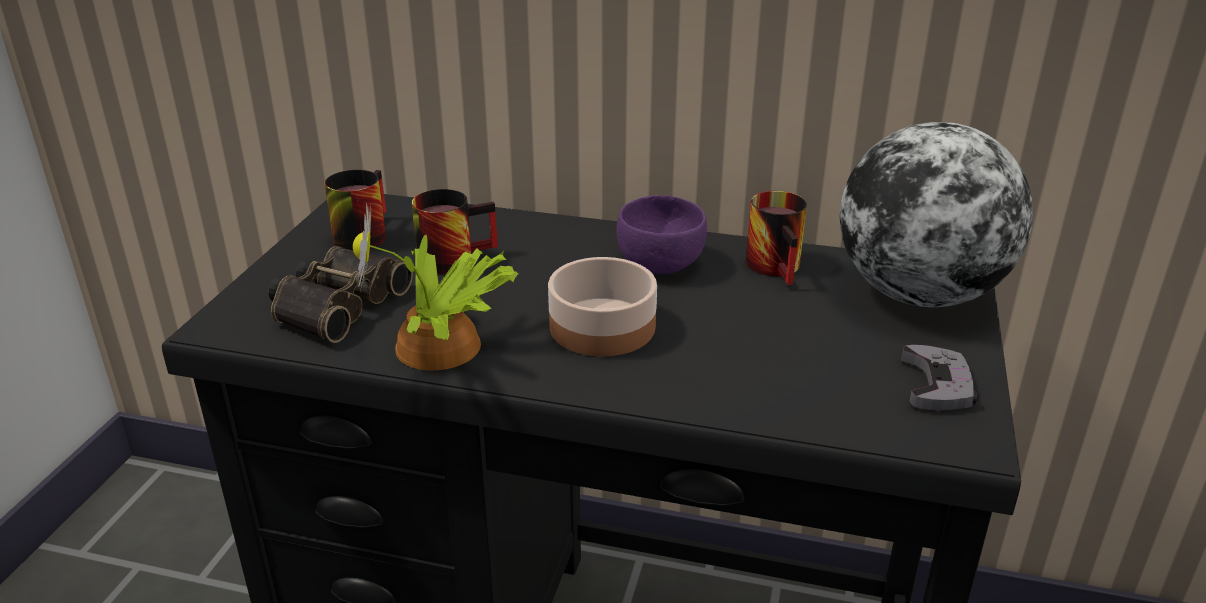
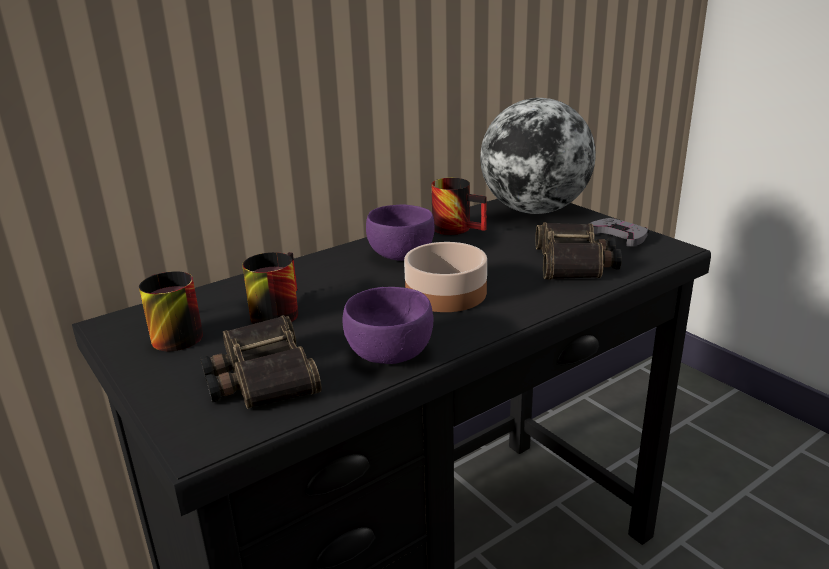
camera: 50 degrees left, 5 degrees down
(442, 348) = (391, 352): potted plant -> purple bowl
(800, 380) = (575, 262): none -> binoculars

